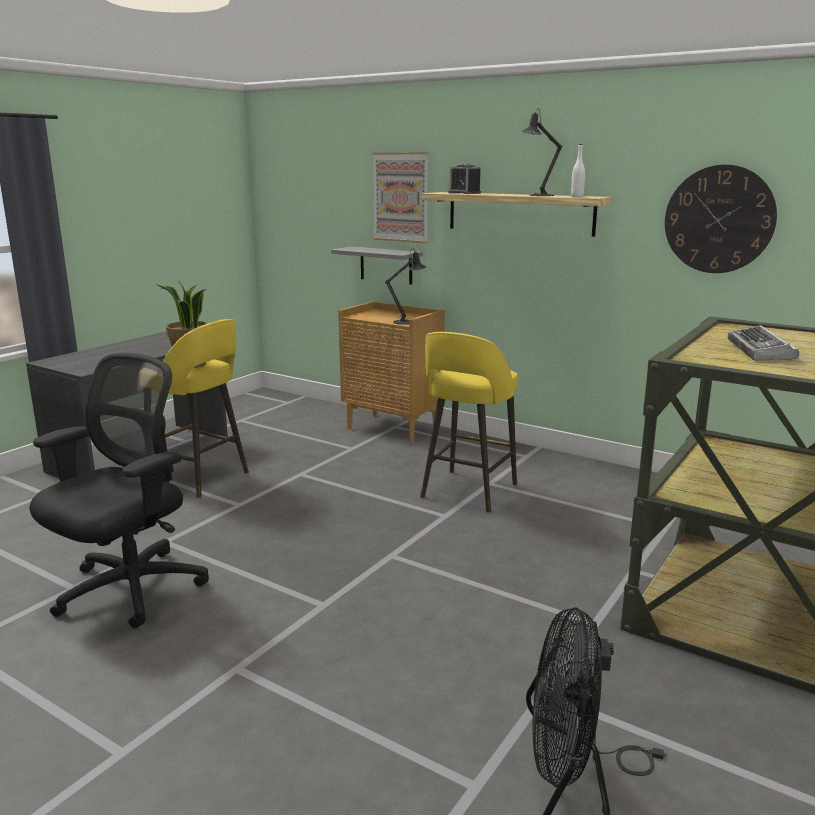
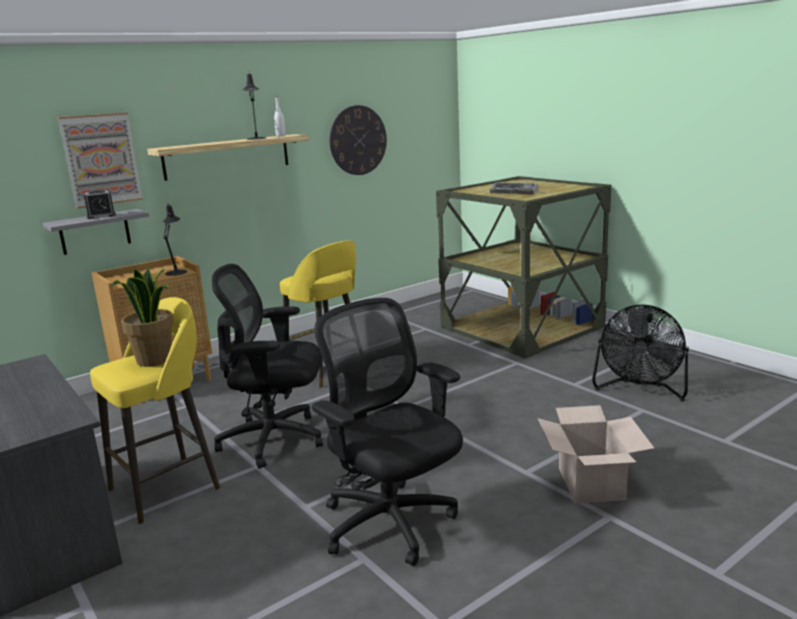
camera: 70 degrees left, 0 degrees up
(208, 729) = (590, 483): none -> cardboard box
(296, 501) = (279, 438): none -> black office chair
(464, 193) = (188, 145): alarm clock -> alarm clock (101, 216)

